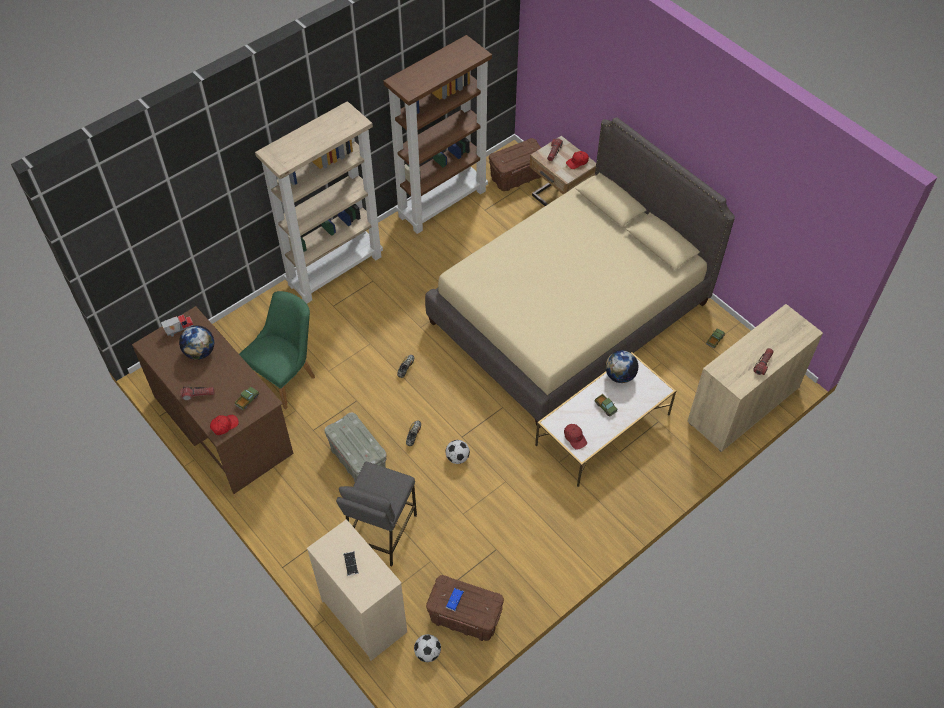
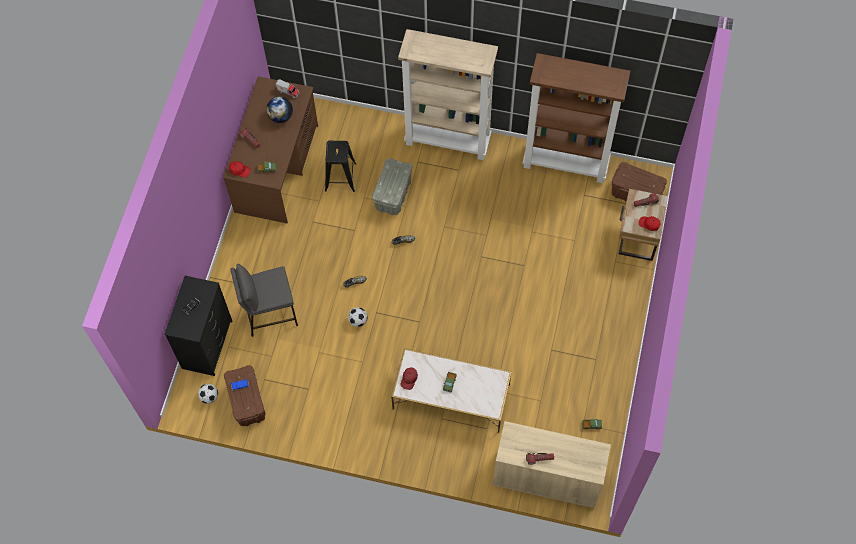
camera: 55 degrees right, 10 degrees up
(287, 376) = (340, 176): green chair -> black stool
(357, 460) = (311, 263): grey storage box -> grey storage box (393, 194)
(364, 616) = (208, 344): beige dresser -> black dresser
(570, 312) = (536, 312): beige bed -> none
(619, 375) = (484, 376): globe -> none

